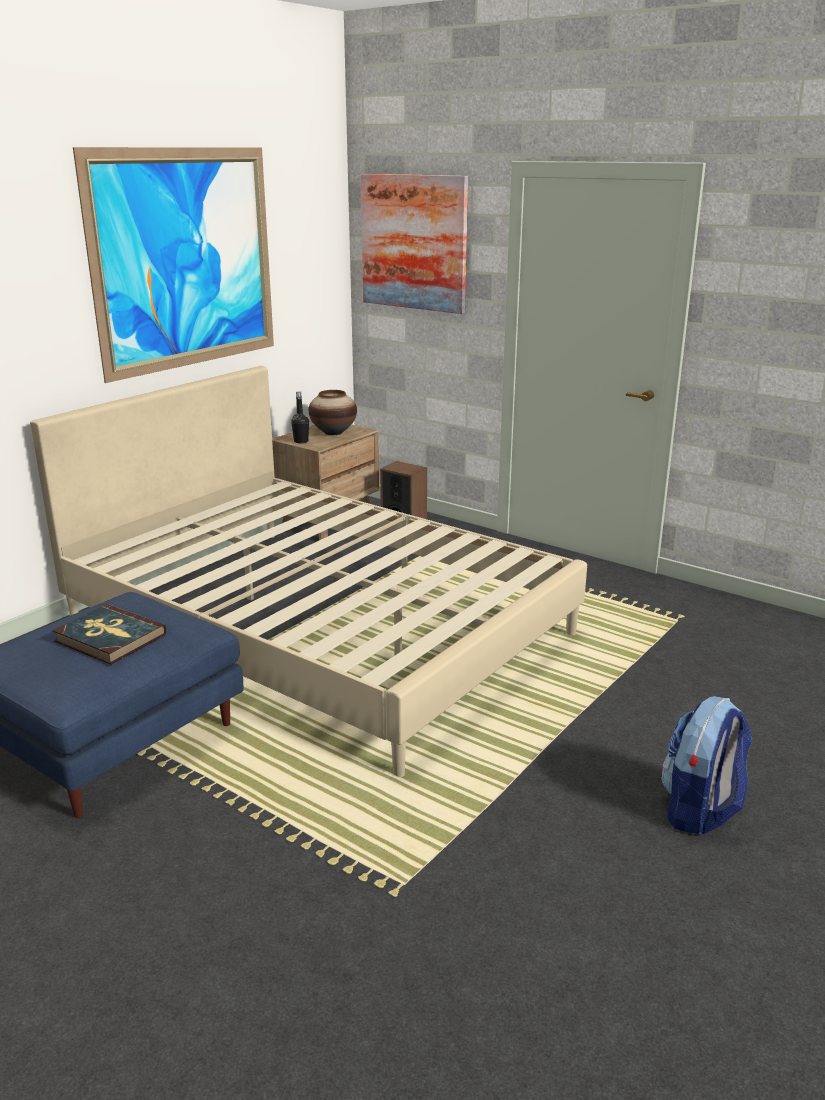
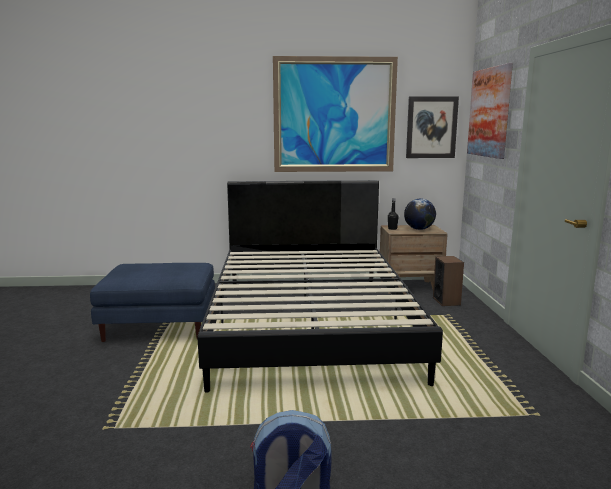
camera: 50 degrees right, 10 degrees down
(109, 638) = (157, 270): book -> none
(311, 265) = (431, 127): none -> picture
(319, 626) = (310, 323): beige bed -> black bed
(333, 432) = (419, 229): vase -> globe

